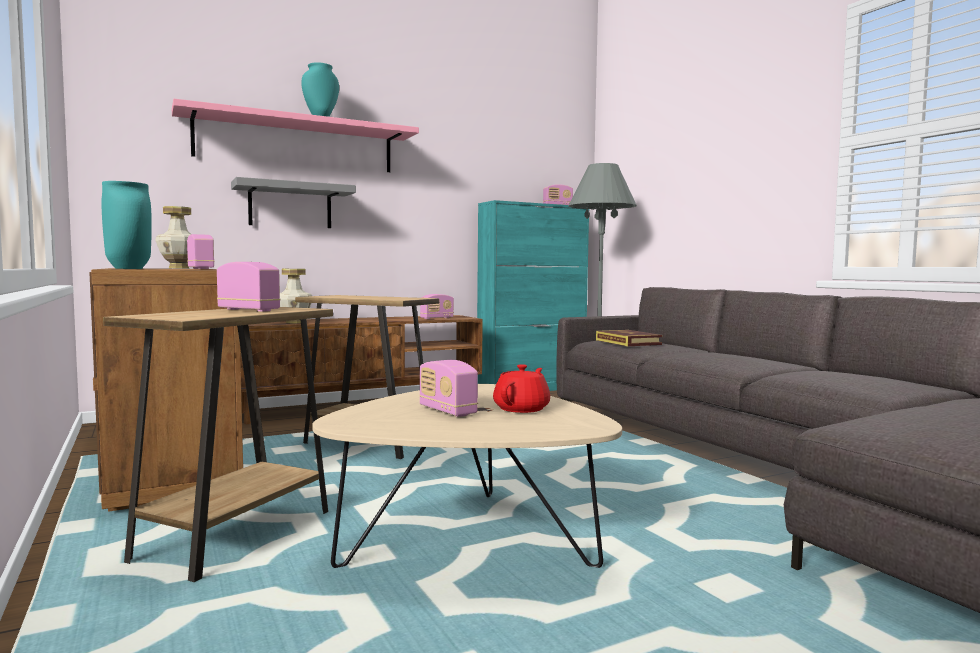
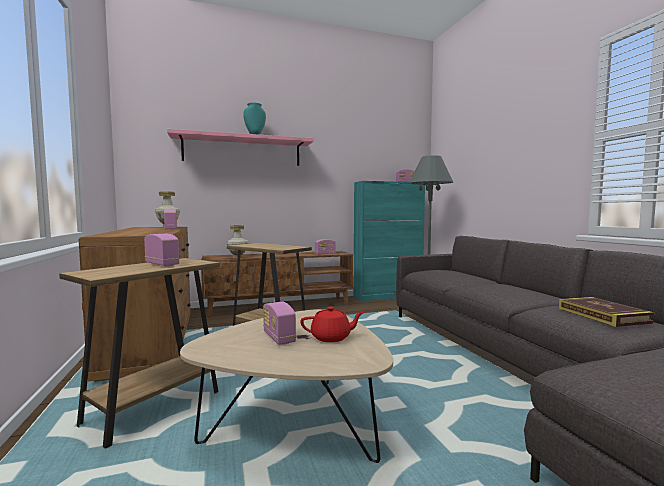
camera: 10 degrees right, 0 degrees up
(127, 268) = (111, 234): turquoise vase -> none
(290, 206) = (239, 187): grey shelf -> none
(522, 409) = (331, 337): red teapot -> red teapot turned 45 degrees clockwise
(628, 342) = (440, 274): book -> book (602, 315)

